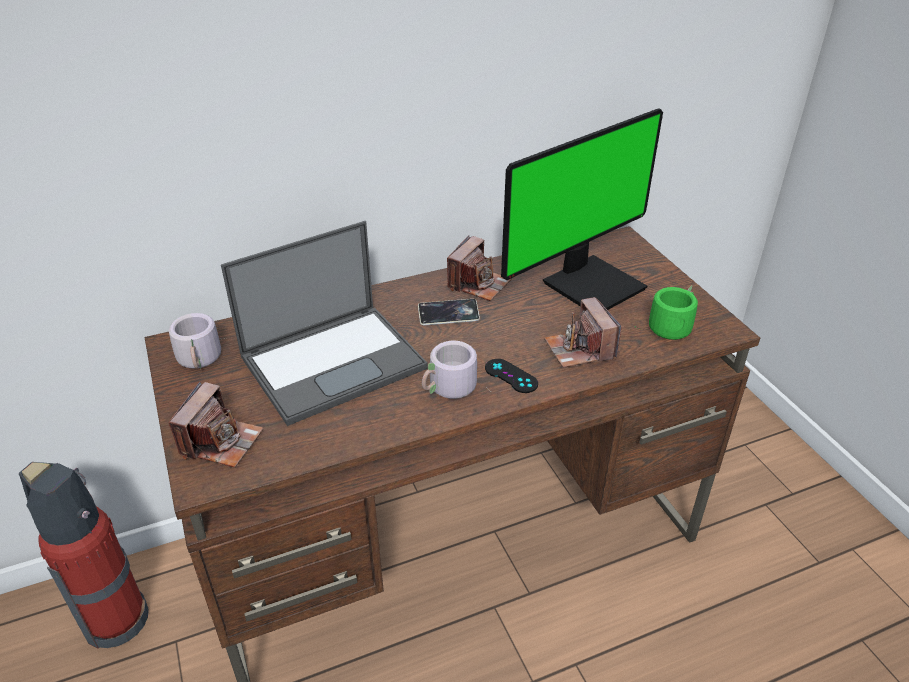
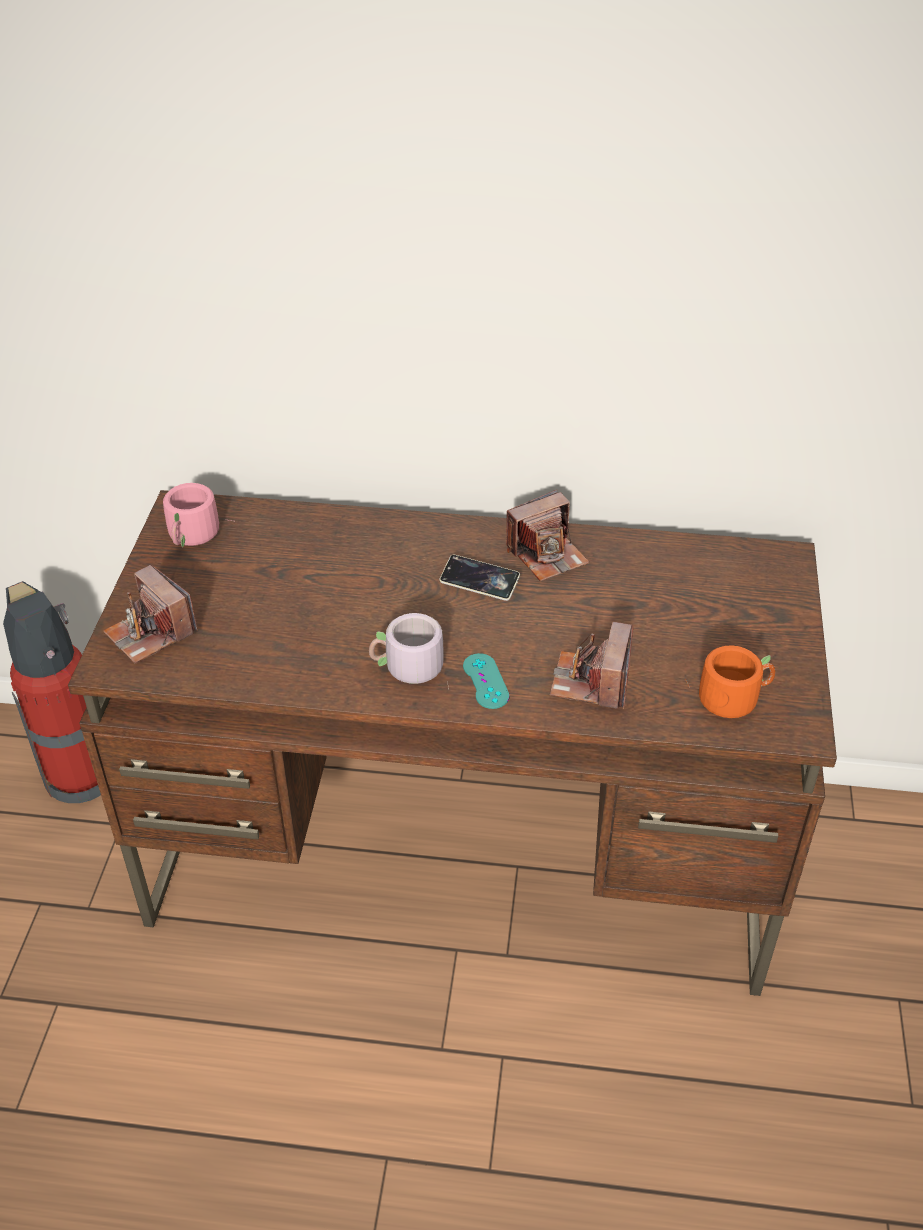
camera: 30 degrees right, 5 degrees up
(202, 359) = (194, 537): grey mug -> pink mug
(221, 442) = (151, 633): camera -> camera turned 90 degrees clockwise
(335, 361) = (318, 589): laptop -> none
(511, 376) = (485, 681): black game controller -> turquoise game controller
(591, 284) = (684, 604): monitor -> none
(670, 325) = (732, 696): green mug -> orange mug

